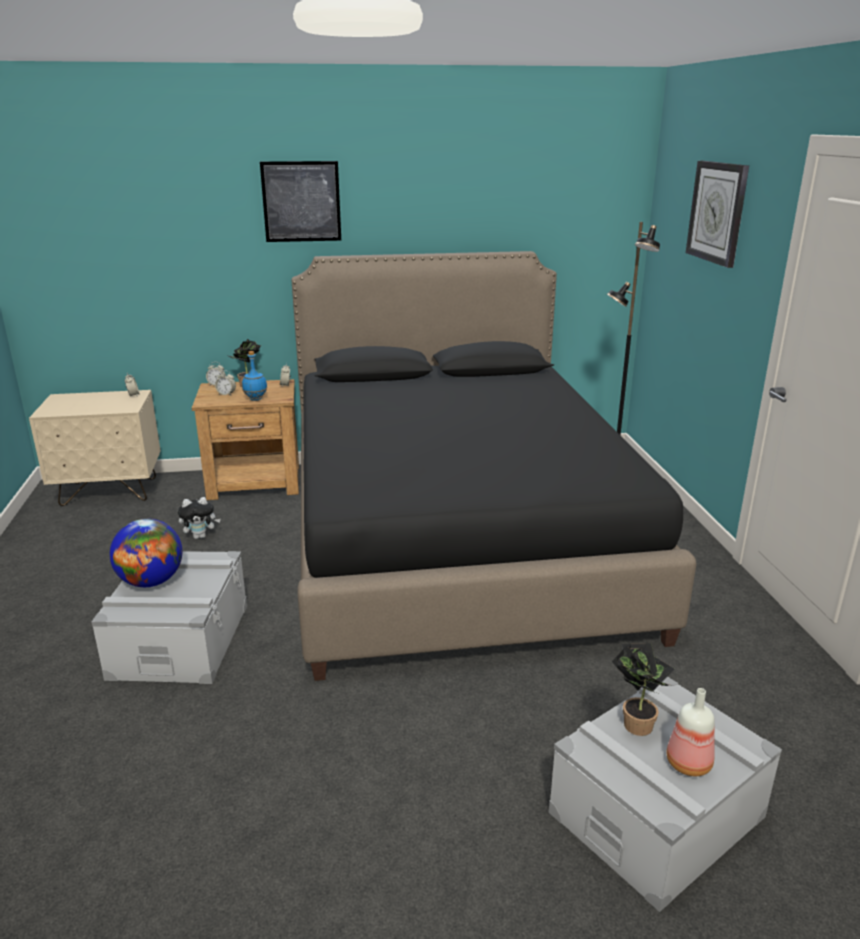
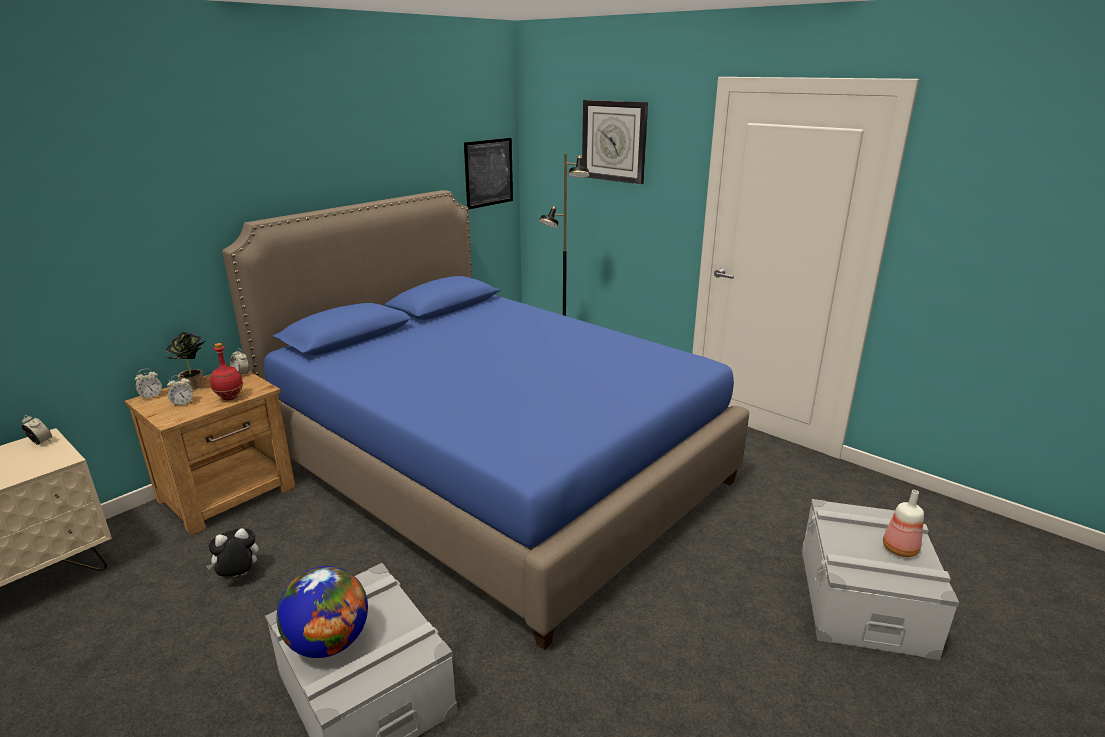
camera: 40 degrees left, 0 degrees up
(200, 536) = (238, 576): plush toy -> plush toy turned 150 degrees counterclockwise
(256, 399) = (230, 397): blue bottle -> red bottle
(301, 201) = (219, 162): picture -> picture (489, 173)
(454, 538) = (494, 468): black bed -> blue bed
(635, 722) = (844, 539): potted plant -> none

